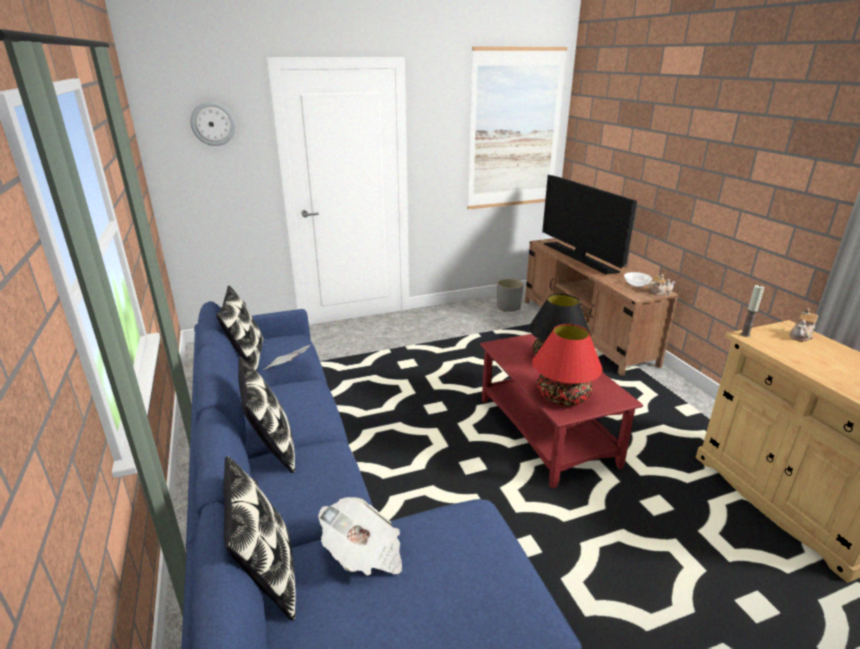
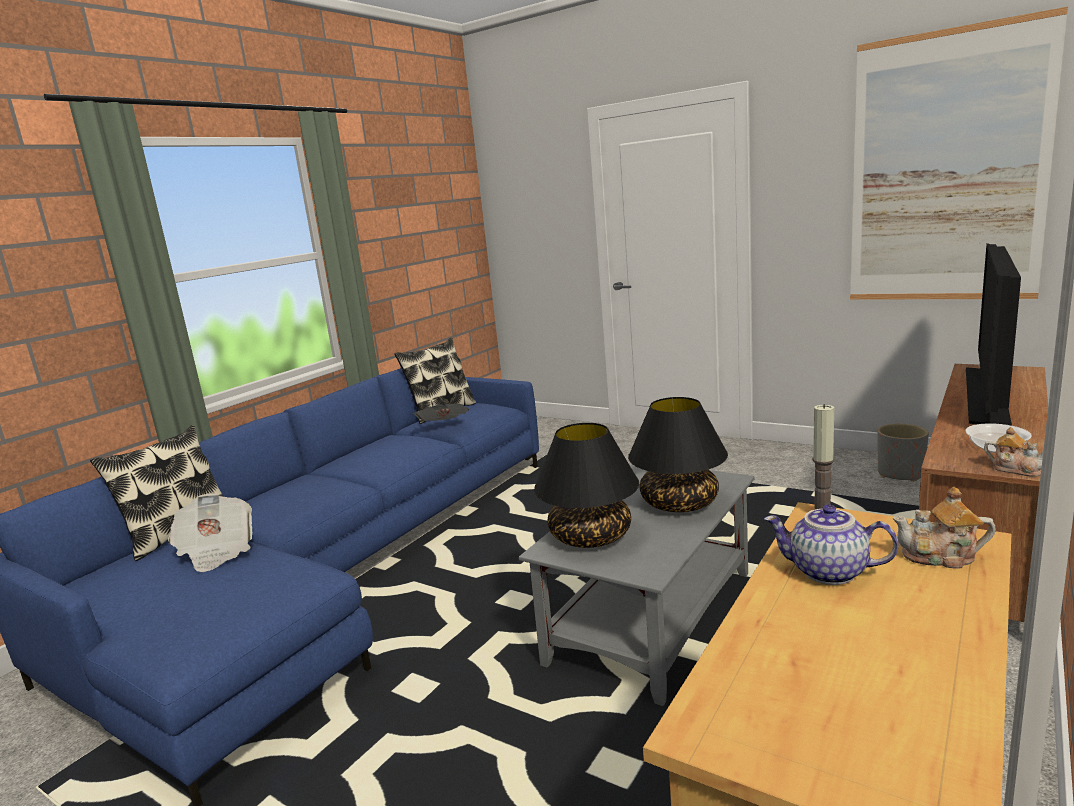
camera: 55 degrees right, 10 degrees down
(213, 124) = (537, 184): wall clock -> none
(272, 448) = (325, 472): pillow -> none
(545, 431) = (652, 616): red coffee table -> grey coffee table
(563, 396) = (591, 537): red table lamp -> black table lamp
(801, 356) = (827, 573): none -> teapot

